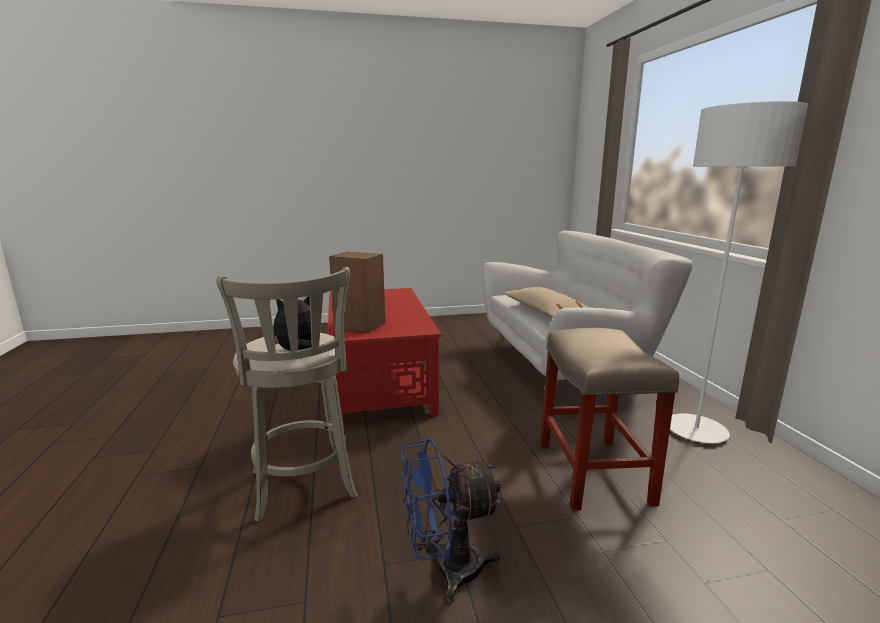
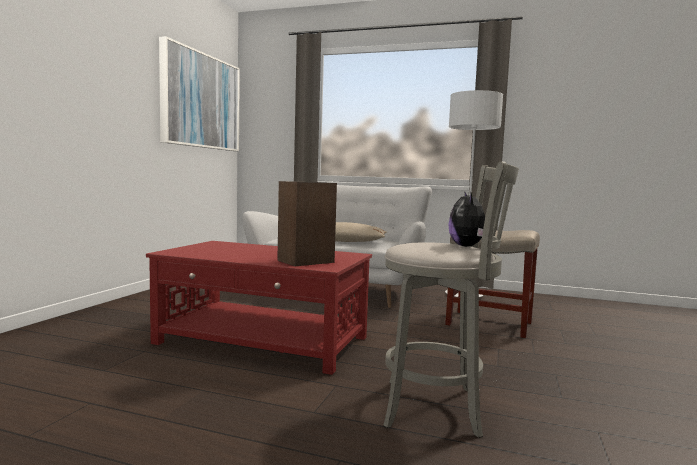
camera: 60 degrees left, 10 degrees down
(446, 570) = (573, 381): blue fan -> none
(512, 144) = (200, 101): none -> picture

